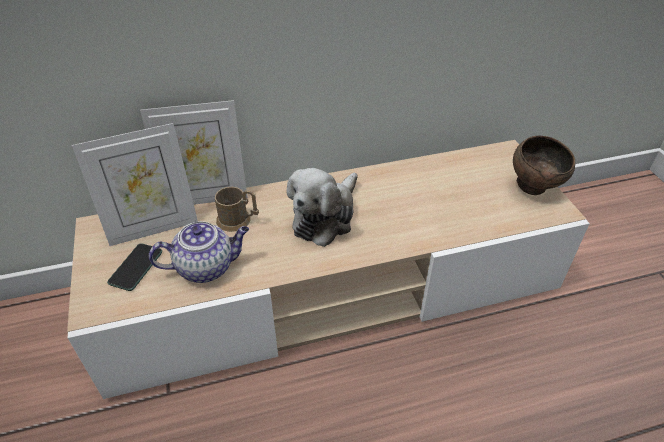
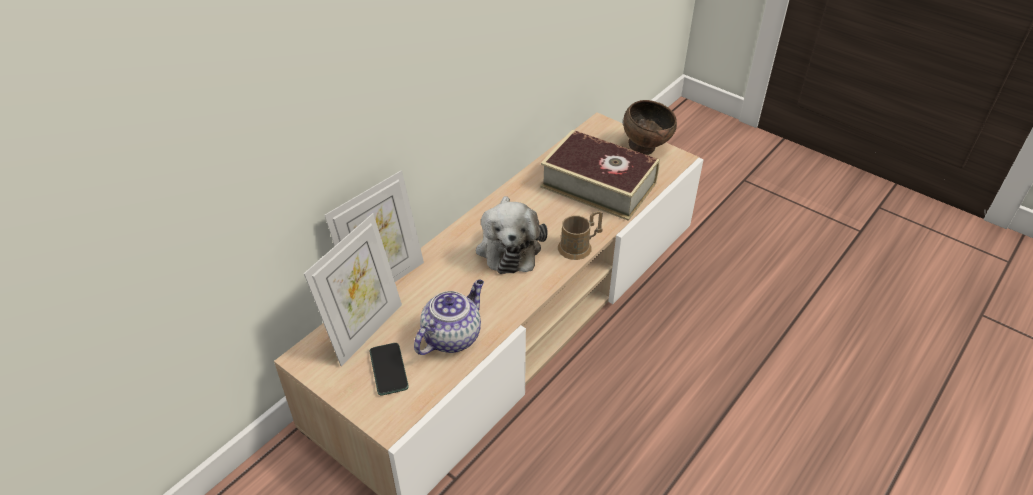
camera: 35 degrees left, 0 degrees up
(238, 220) = (437, 285): brown mug -> brown mug (579, 246)
(456, 201) = (598, 185): none -> book

